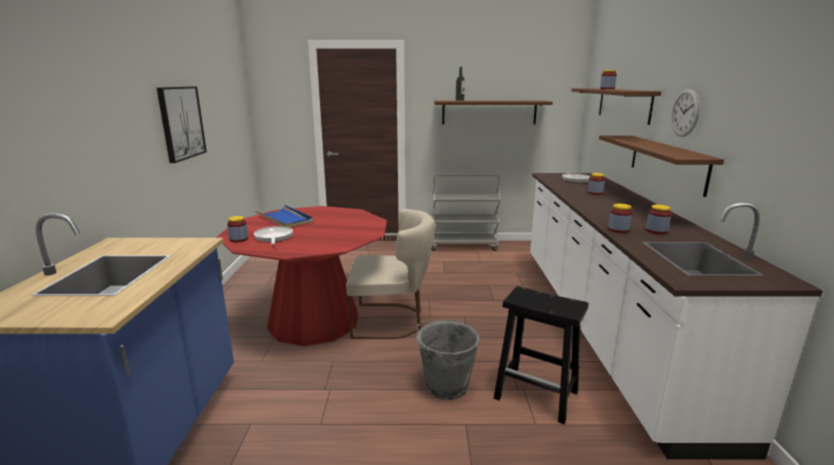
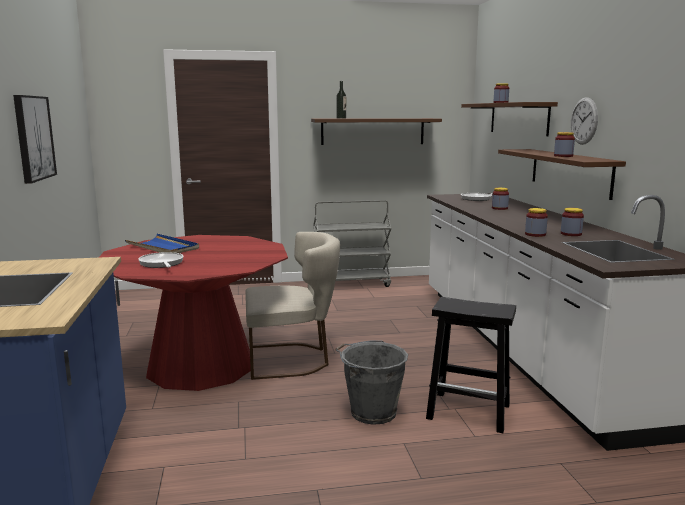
camera: 10 degrees left, 5 degrees down
(238, 239) = (120, 267): jar -> jar (563, 156)

